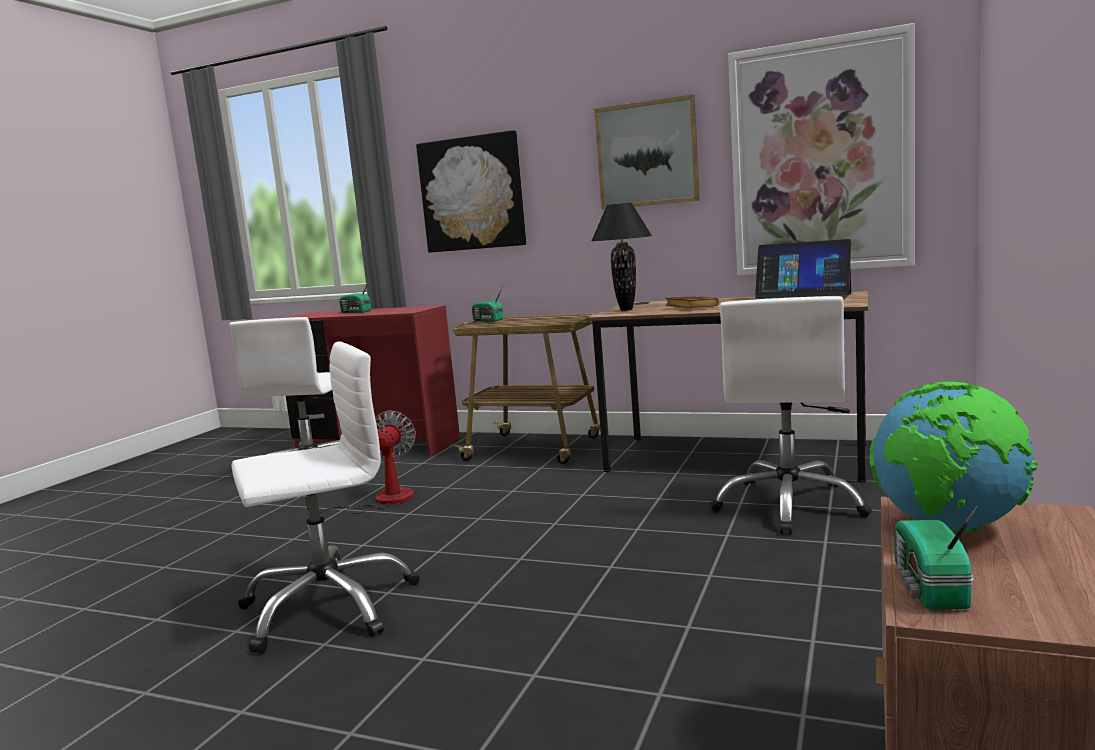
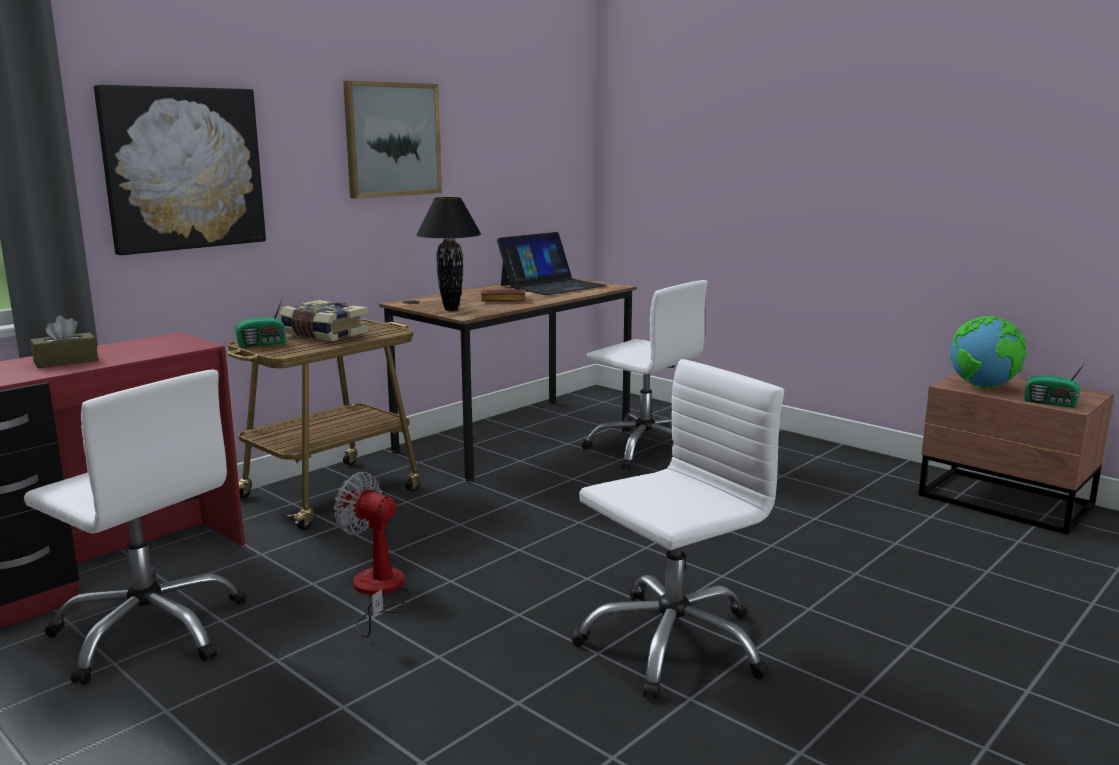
camera: 70 degrees left, 5 degrees up
(328, 606) = (672, 643): white office chair -> white office chair turned 60 degrees clockwise
(356, 312) = (66, 361): radio -> brown tissue box
(531, 319) = (324, 334): none -> book
(820, 158) = (519, 159): picture -> none

